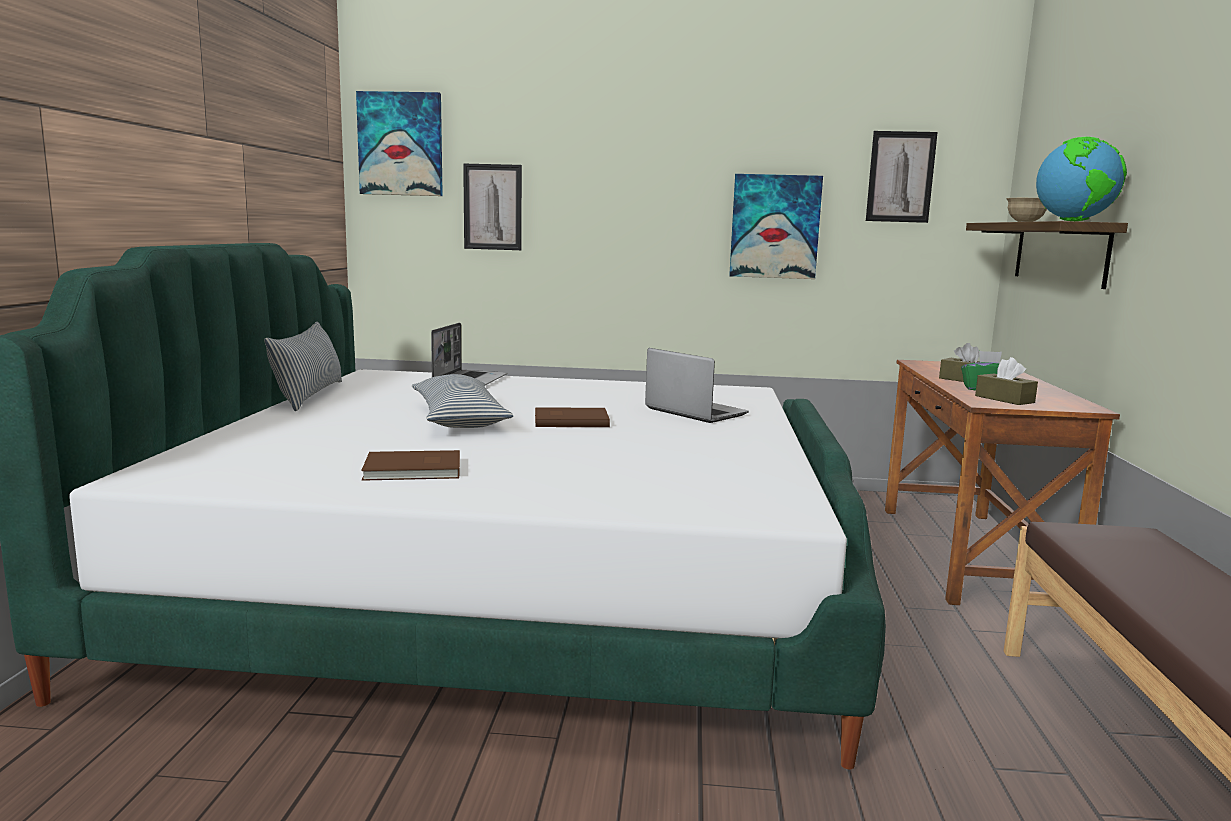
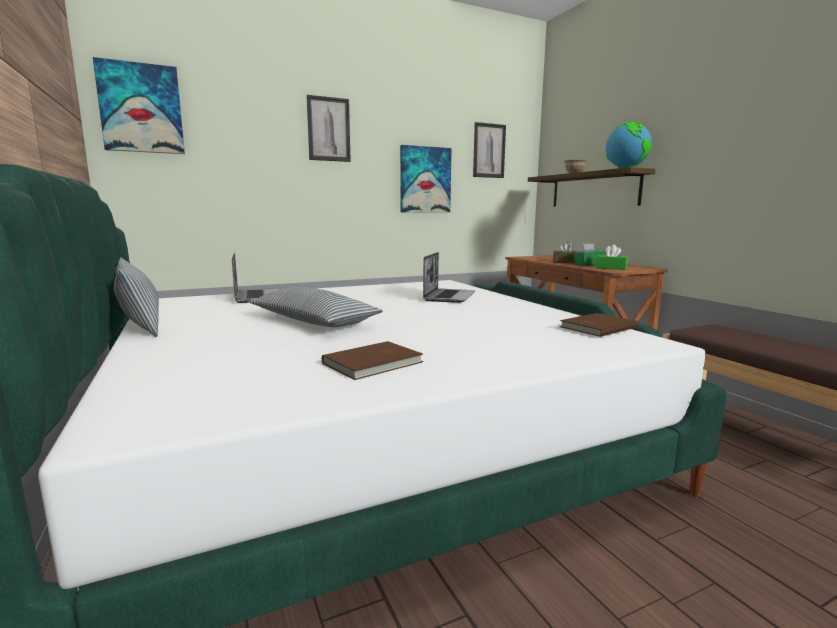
camera: 30 degrees left, 0 degrees up
(492, 207) = (229, 164): picture -> picture (328, 129)
(570, 420) = (392, 311): brown book -> brown book (596, 327)
(694, 412) = (449, 297): laptop -> laptop turned 90 degrees clockwise
(1004, 399) = (611, 268): brown tissue box -> green tissue box

